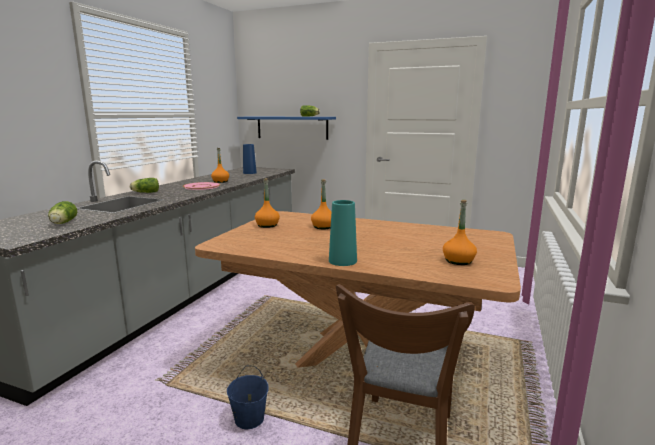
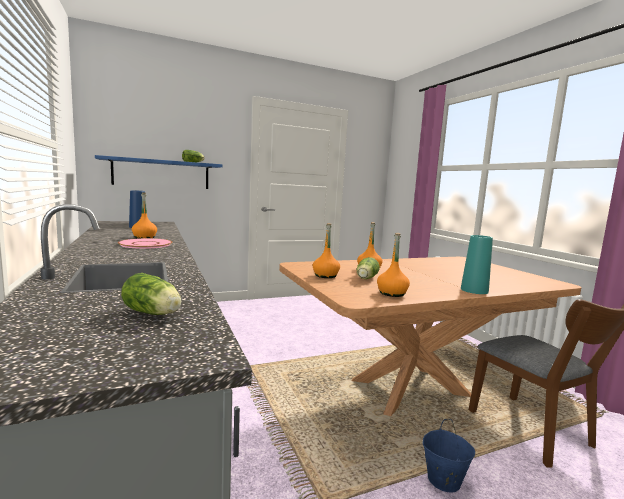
camera: 45 degrees left, 5 degrees down
(145, 192) = (91, 258): lettuce -> lettuce (366, 279)
(458, 261) = (510, 276): orange bottle -> orange bottle (392, 293)

